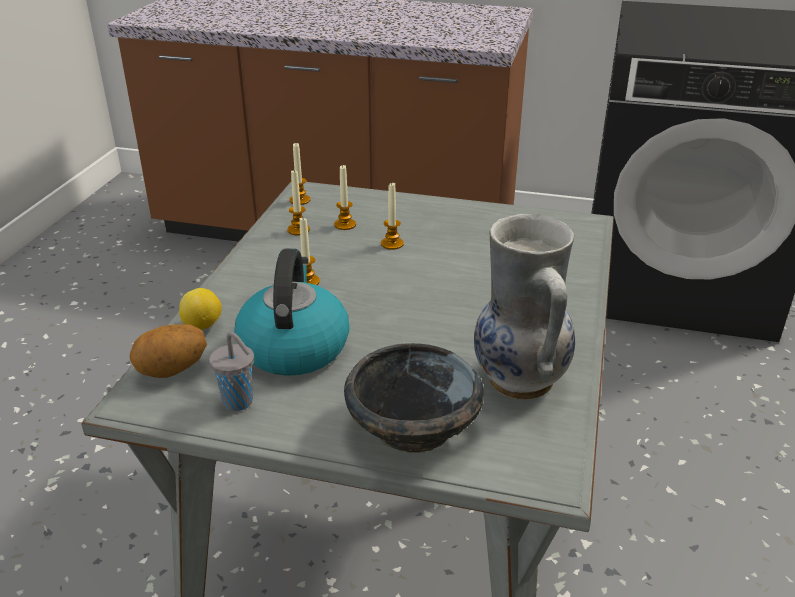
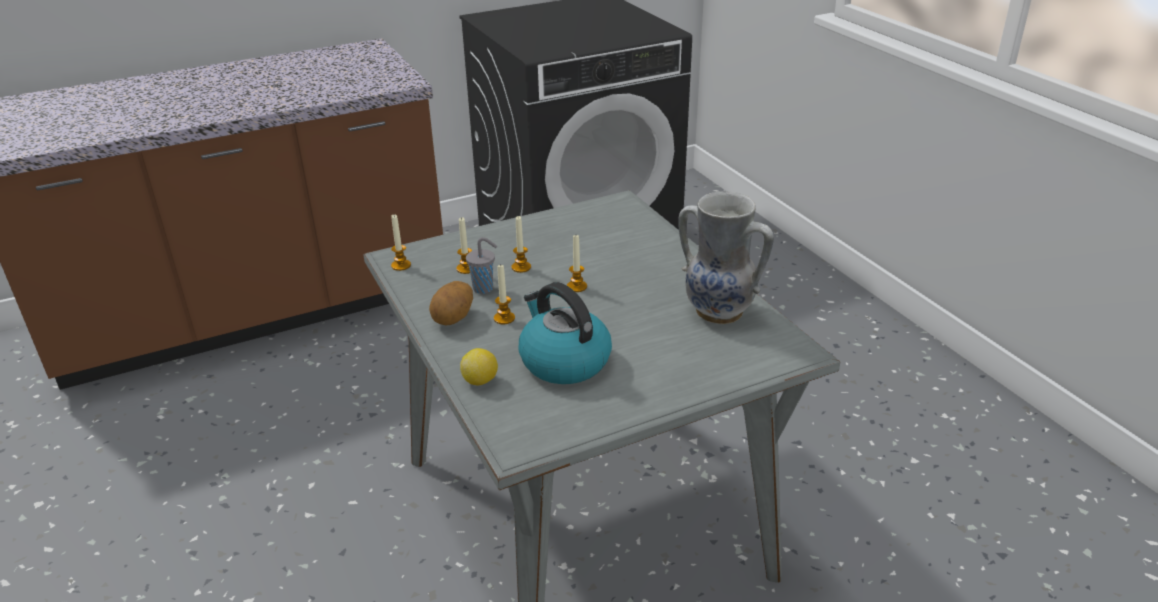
camera: 40 degrees left, 0 degrees up
(172, 371) = (509, 417): potato -> potato (454, 318)
(239, 403) = (584, 409): grey cup -> grey cup (484, 288)
(298, 230) = (437, 287): candle -> candle (577, 287)
(412, 427) = (701, 367): black bowl -> none

